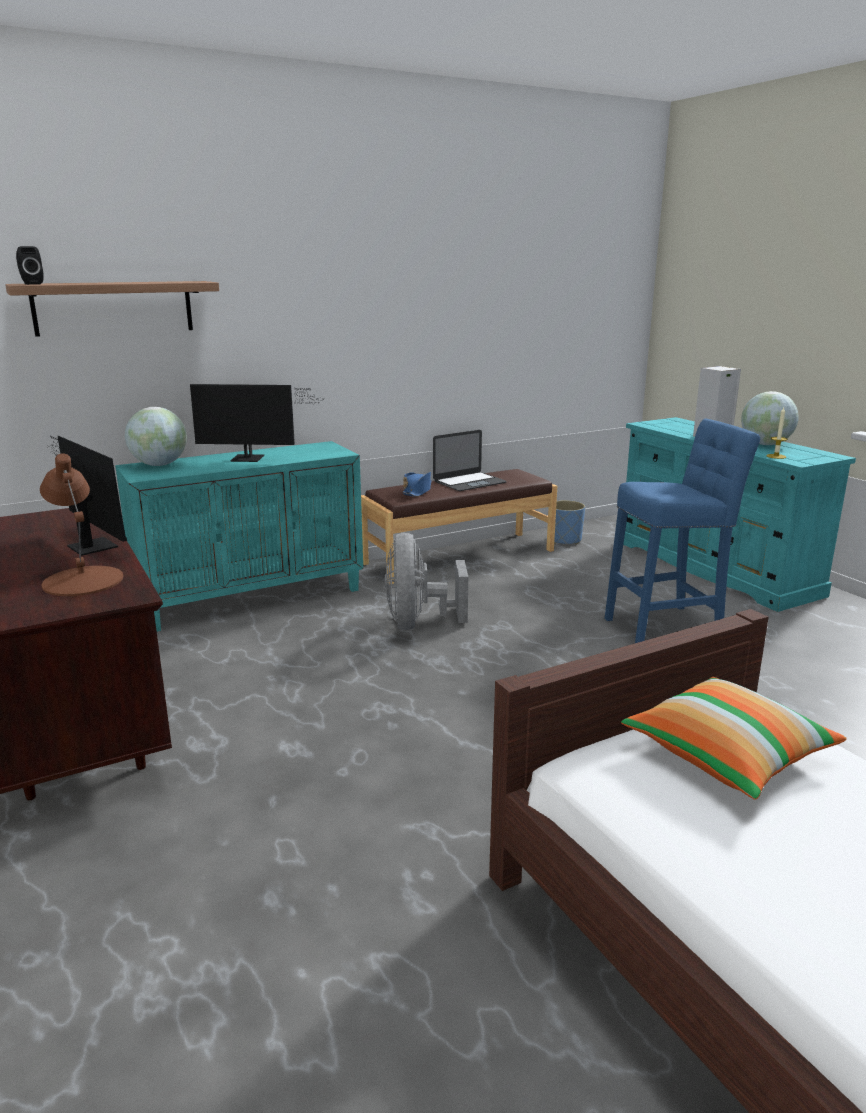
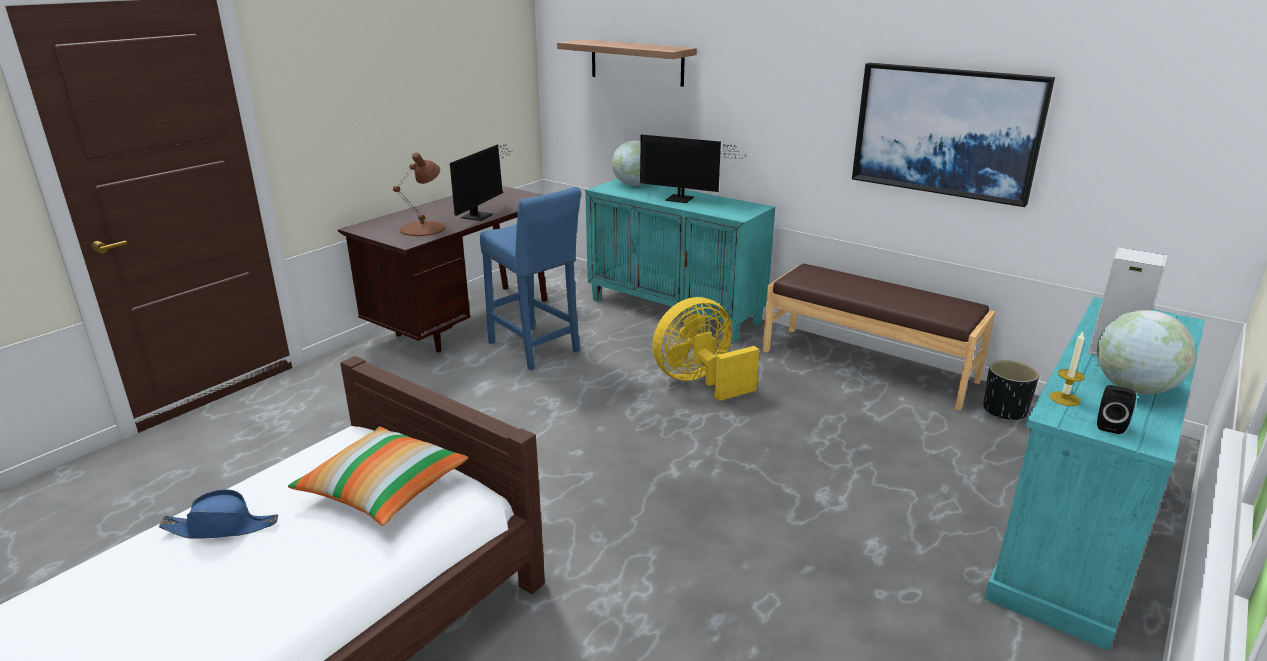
camera: 65 degrees right, 5 degrees up
(31, 284) = (576, 41): black speaker -> black speaker (1109, 425)
(252, 458) = (683, 199): monitor -> monitor turned 45 degrees counterclockwise
(417, 491) = (827, 280): blue hat -> blue hat (221, 527)
(418, 623) = (700, 382): grey fan -> yellow fan
(467, 332) = (946, 131): none -> picture
(469, 482) = (893, 293): laptop -> none
(565, 540) = (1005, 411): blue planter -> black planter
(667, 625) = (841, 514): blue stool -> blue stool (535, 349)

